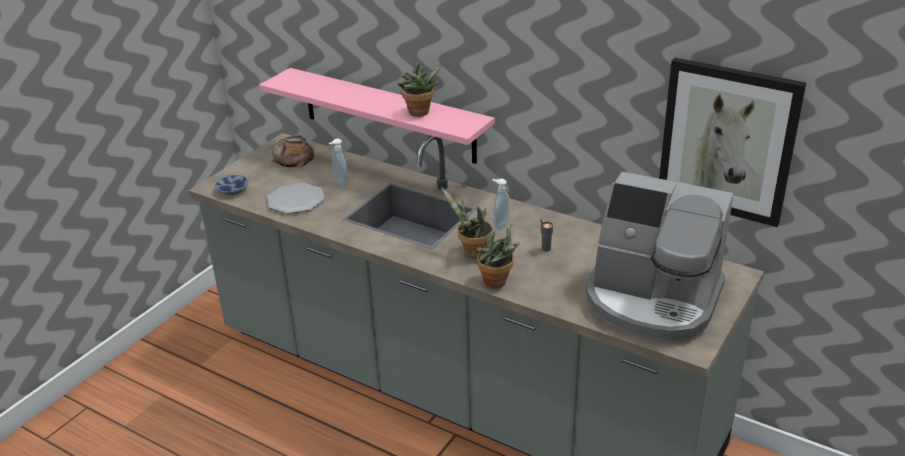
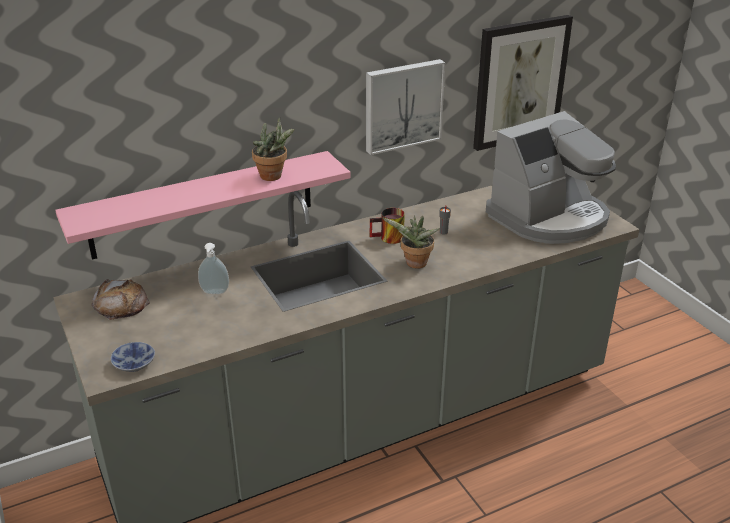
camera: 60 degrees left, 0 degrees up
(296, 200) = (212, 328): plate -> none
(498, 283) = (470, 268): potted plant -> none
(500, 225) = (388, 239): soap dispenser -> mug
(574, 105) = (402, 105): none -> picture

